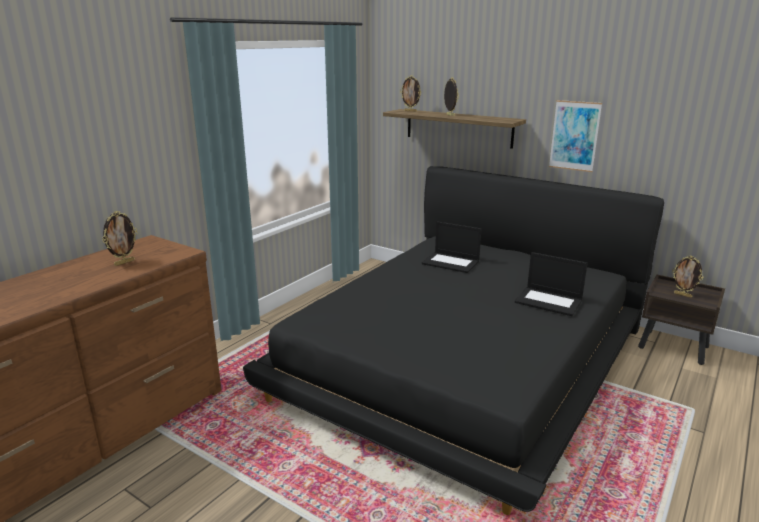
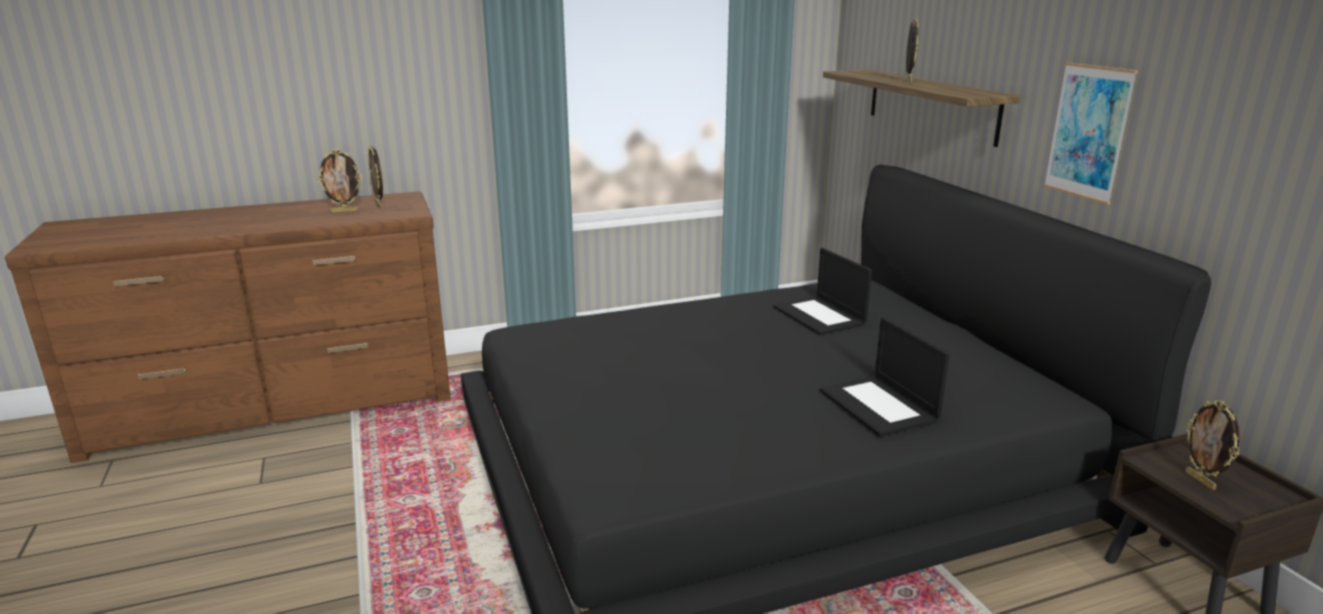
camera: 35 degrees right, 0 degrees up
(410, 111) = (867, 73): picture frame -> picture frame (380, 206)

